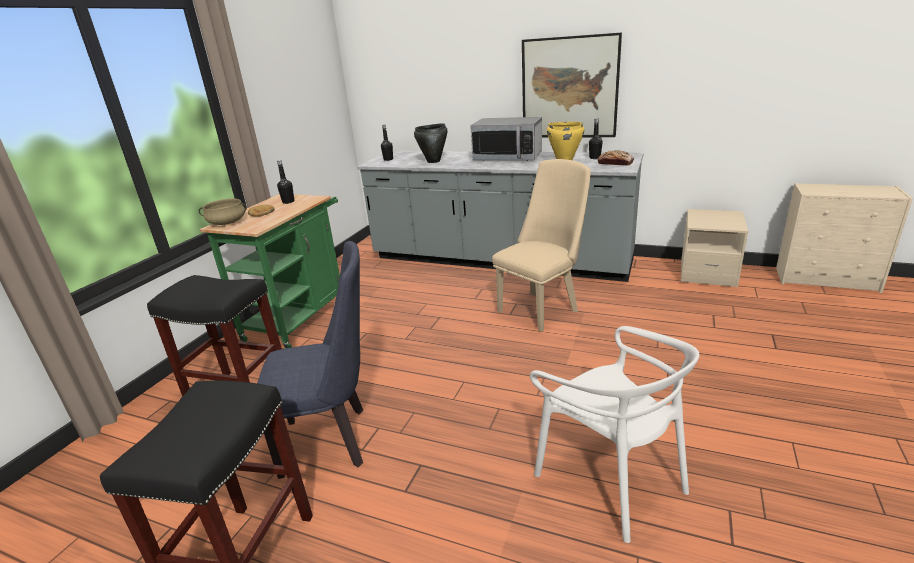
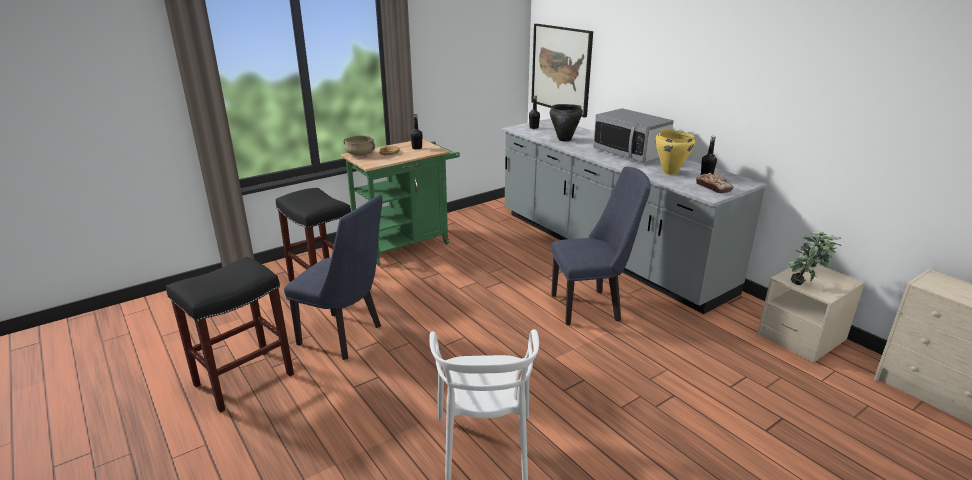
camera: 30 degrees right, 0 degrees up
(541, 308) = (591, 306): beige chair -> blue chair
(569, 88) = (708, 97): picture -> picture (561, 69)
(716, 225) = (805, 286): none -> potted plant

